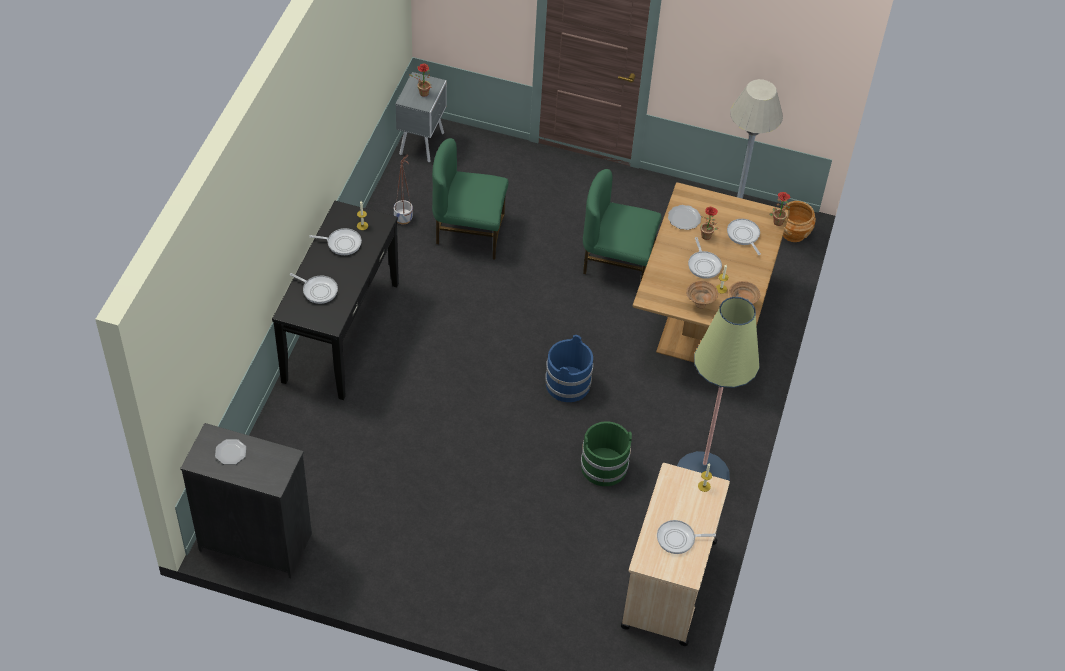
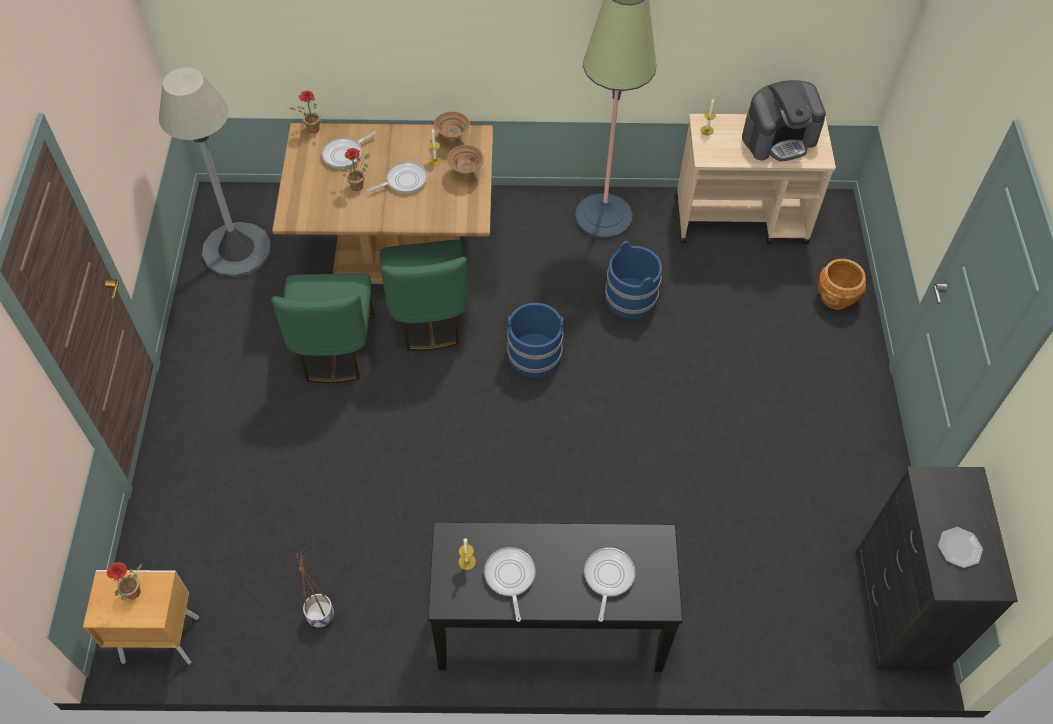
camera: 105 degrees left, 5 degrees up
(423, 143) = (159, 638): grey nightstand -> brown nightstand
(469, 232) = (324, 524): green chair -> green chair (428, 317)
(603, 467) = (631, 298): green bucket -> blue bucket
(678, 539) = (779, 138): frying pan -> coffee machine
(683, 218) = (334, 211): plate -> none
(793, 233) = (237, 197): brown planter -> brown planter (835, 297)

